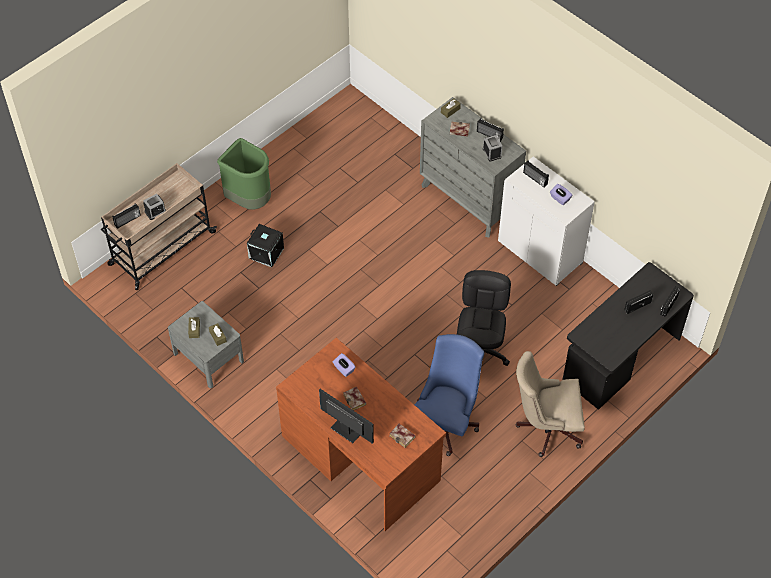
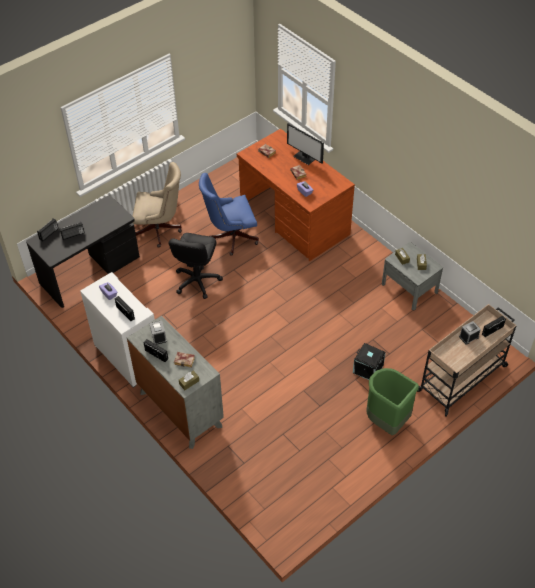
camera: 175 degrees left, 5 degrees down
(446, 421) = (230, 237): blue office chair -> blue office chair turned 45 degrees clockwise

